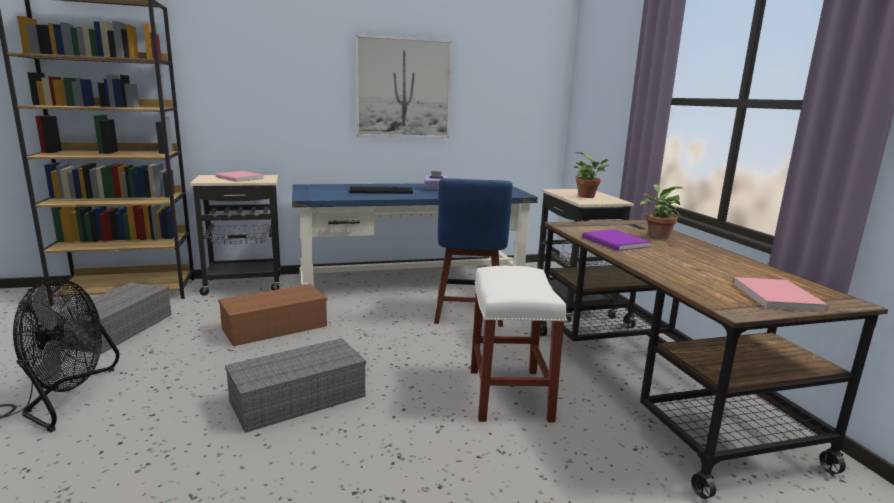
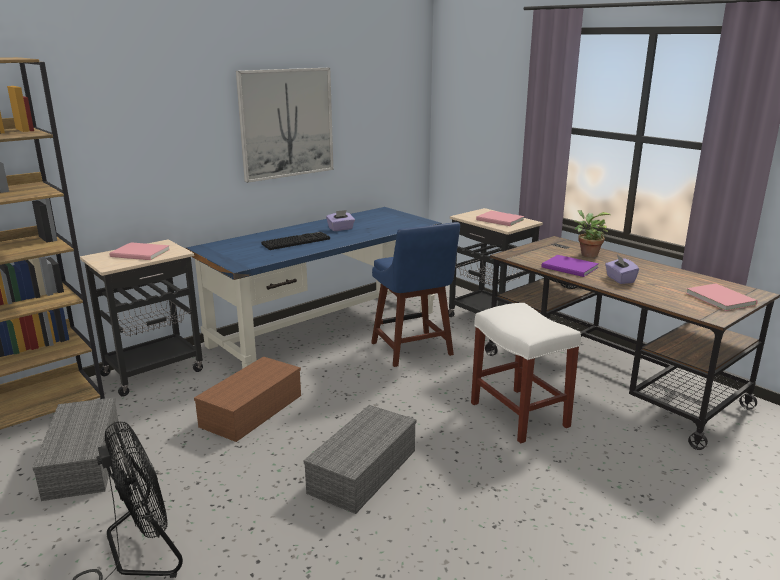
camera: 25 degrees left, 5 degrees up
(588, 197) = (500, 220): potted plant -> pink book
(660, 259) = (619, 279): none -> purple tissue box

